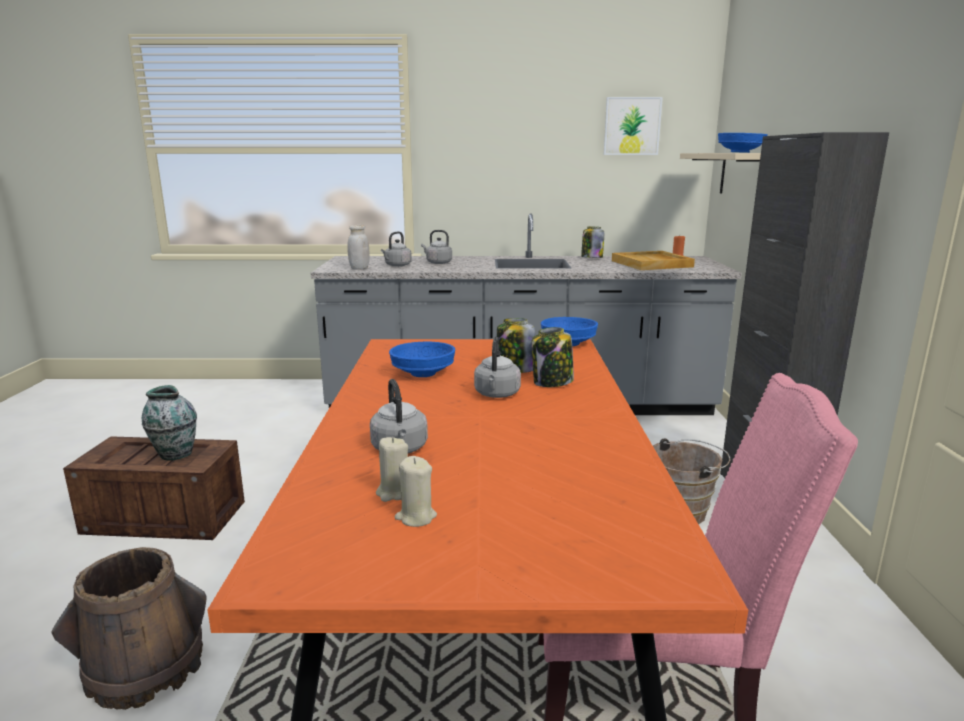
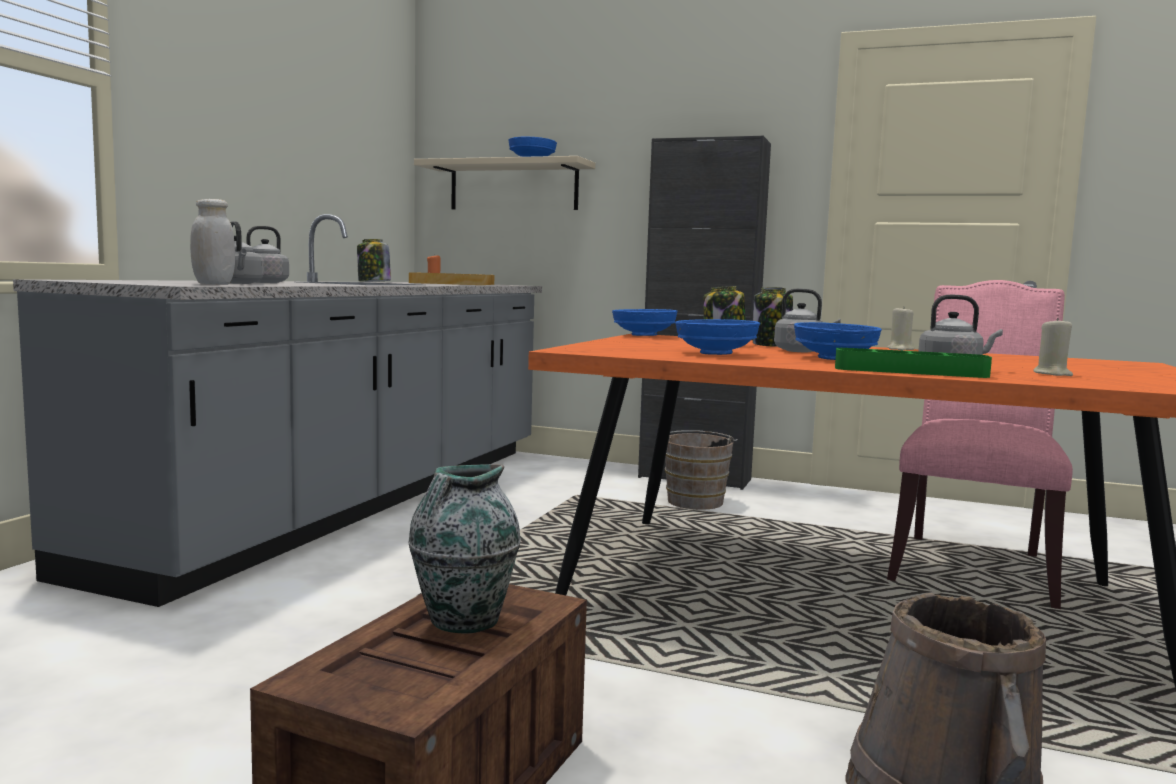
camera: 70 degrees left, 10 degrees down
(347, 433) = (909, 371): none -> green tray
(415, 517) = (1094, 374): beige candle -> beige candle (900, 349)
(438, 406) = (833, 358): none -> blue bowl
(632, 126) = (358, 117): picture -> none

